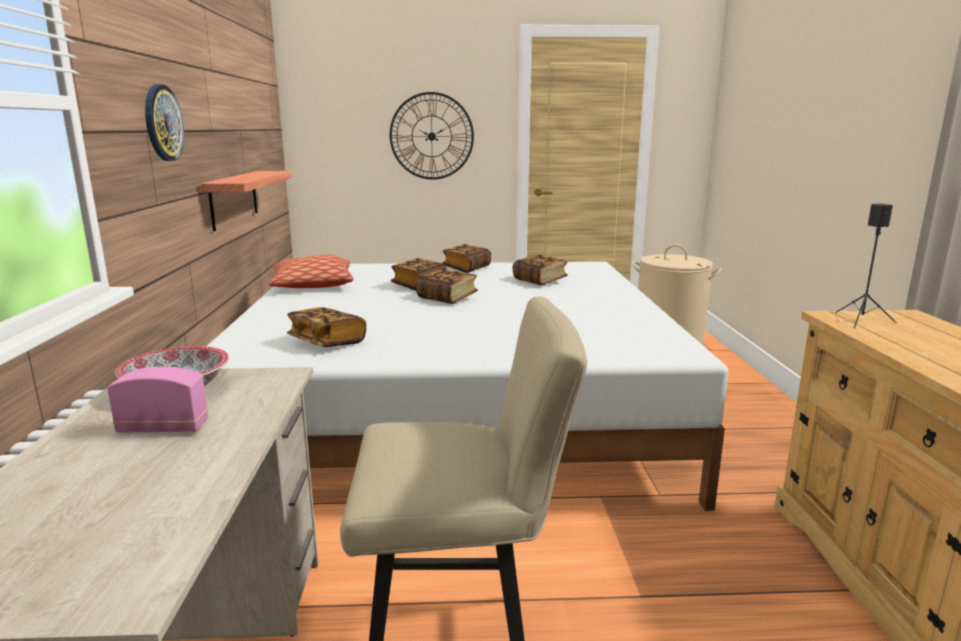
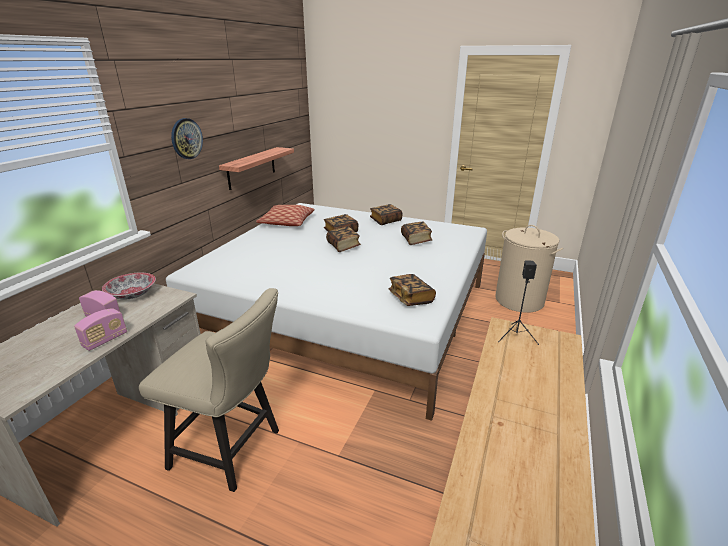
camera: 25 degrees right, 10 degrees up
(222, 456) = (105, 340): none -> radio
(327, 342) = (247, 269): book -> book (411, 298)
(431, 136) = (395, 124): wall clock -> none

